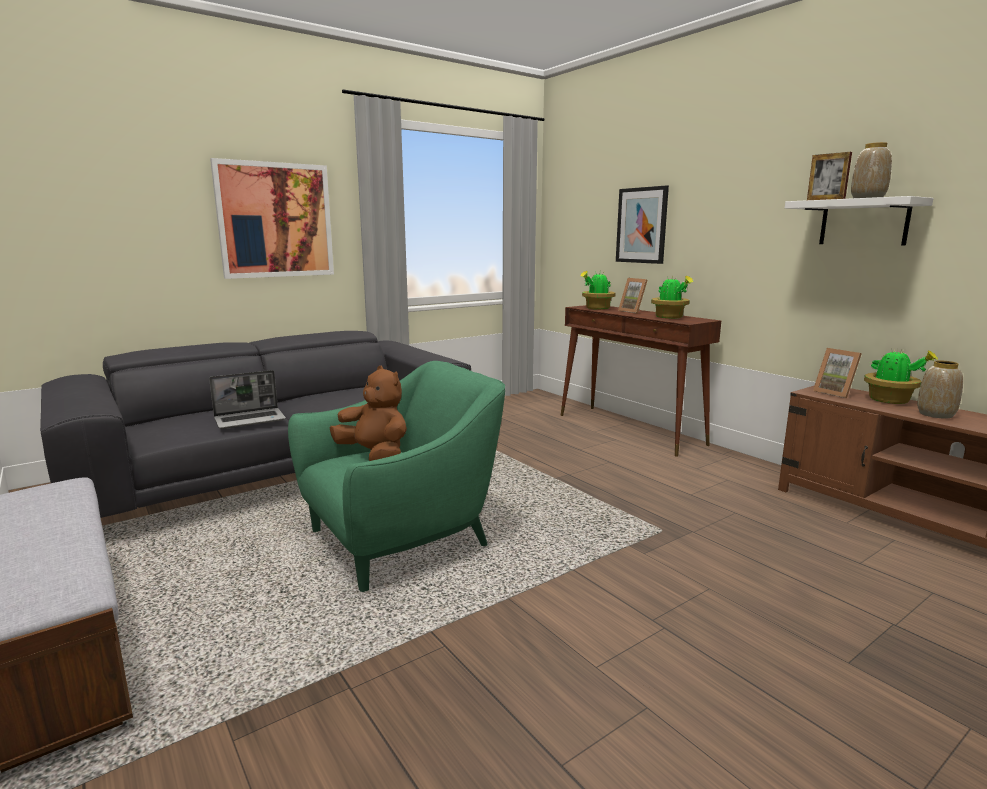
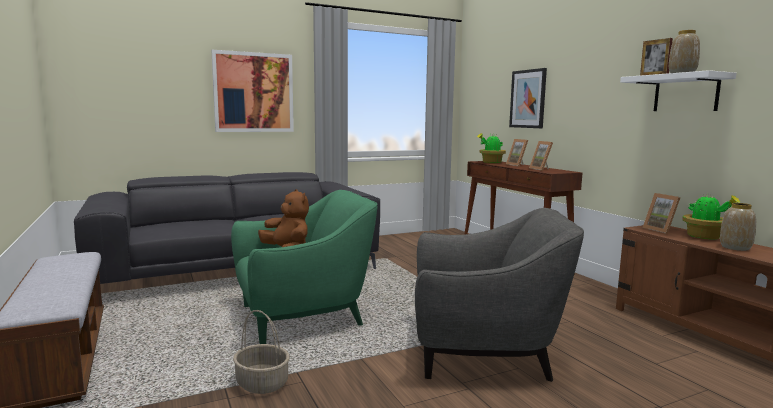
camera: 10 degrees right, 5 degrees down
(251, 419) = (215, 227): laptop -> none
(389, 656) = (261, 383): none -> basket
(657, 569) = (484, 352): none -> grey armchair
(670, 317) = (542, 169): potted plant -> picture frame

